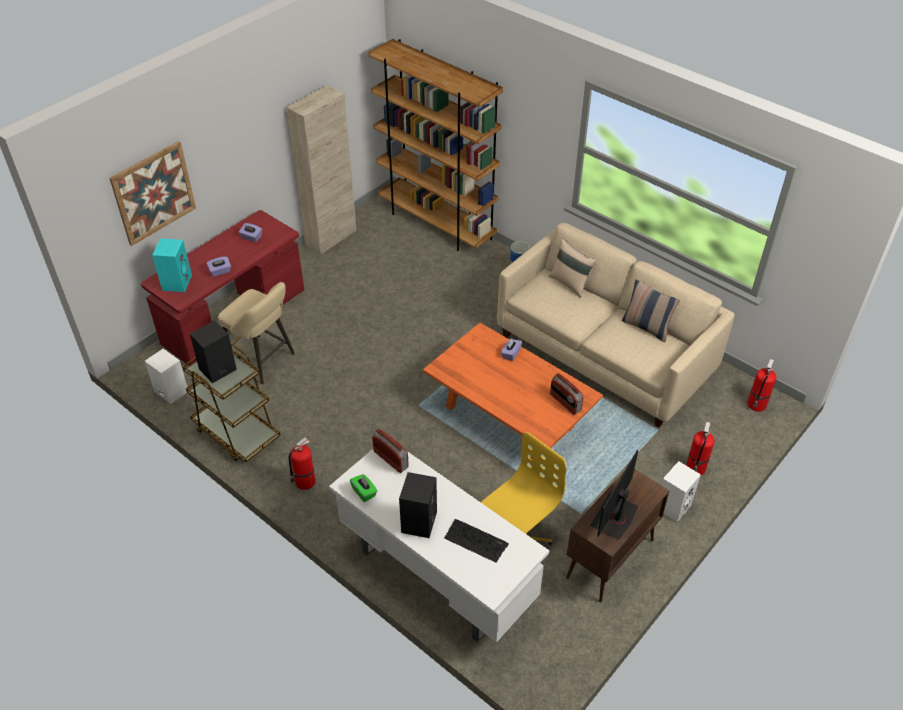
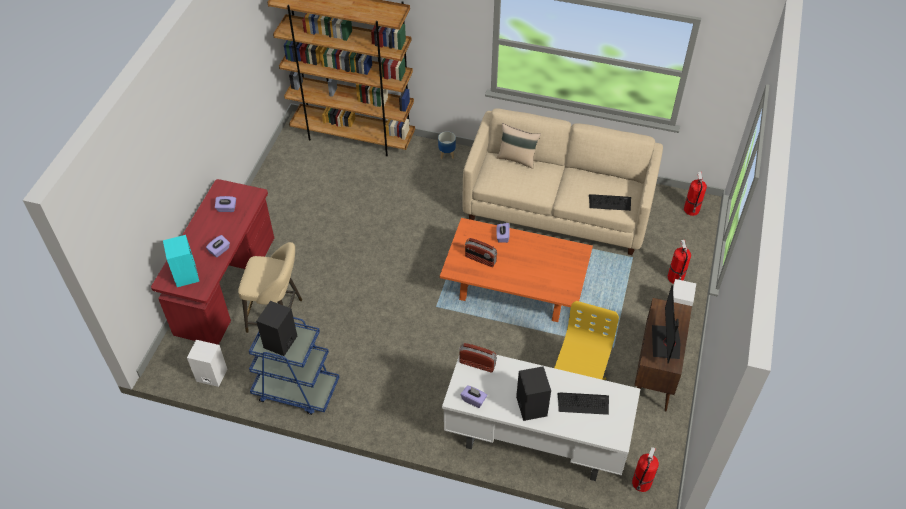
camera: 25 degrees left, 5 degrees up
(153, 193) = (145, 200): picture -> none
(236, 433) = (296, 390): brown cart -> blue cart
(304, 482) = (381, 409): fire extinguisher -> fire extinguisher (641, 483)
(331, 238) = (267, 180): beige cabinet -> none
(364, 492) = (473, 400): green tissue box -> purple tissue box
(565, 402) = (568, 263): radio -> radio (480, 259)
(645, 357) = (609, 202): none -> keyboard
(646, 327) = (597, 177): pillow -> none

